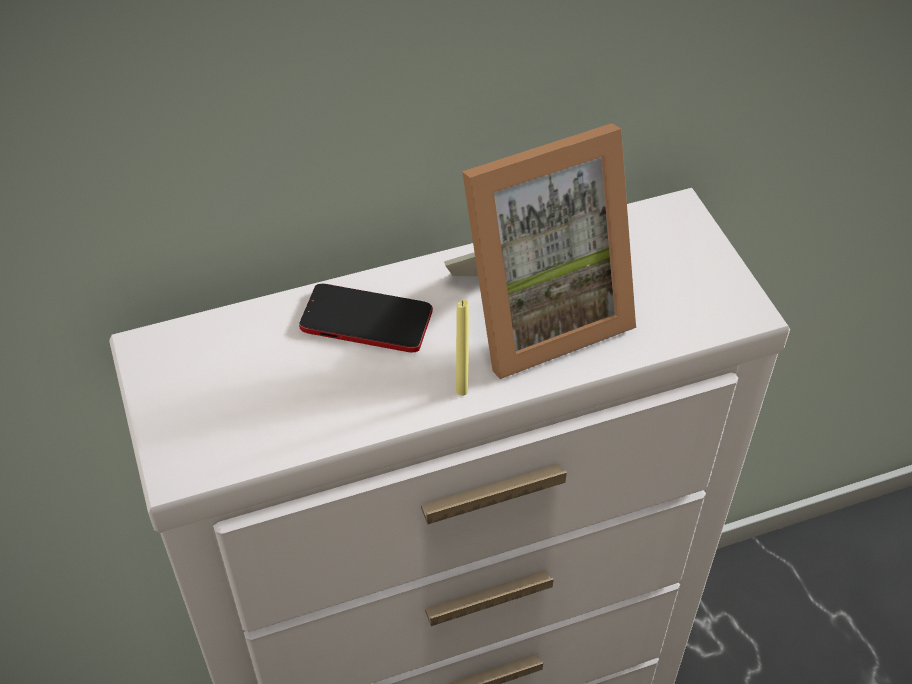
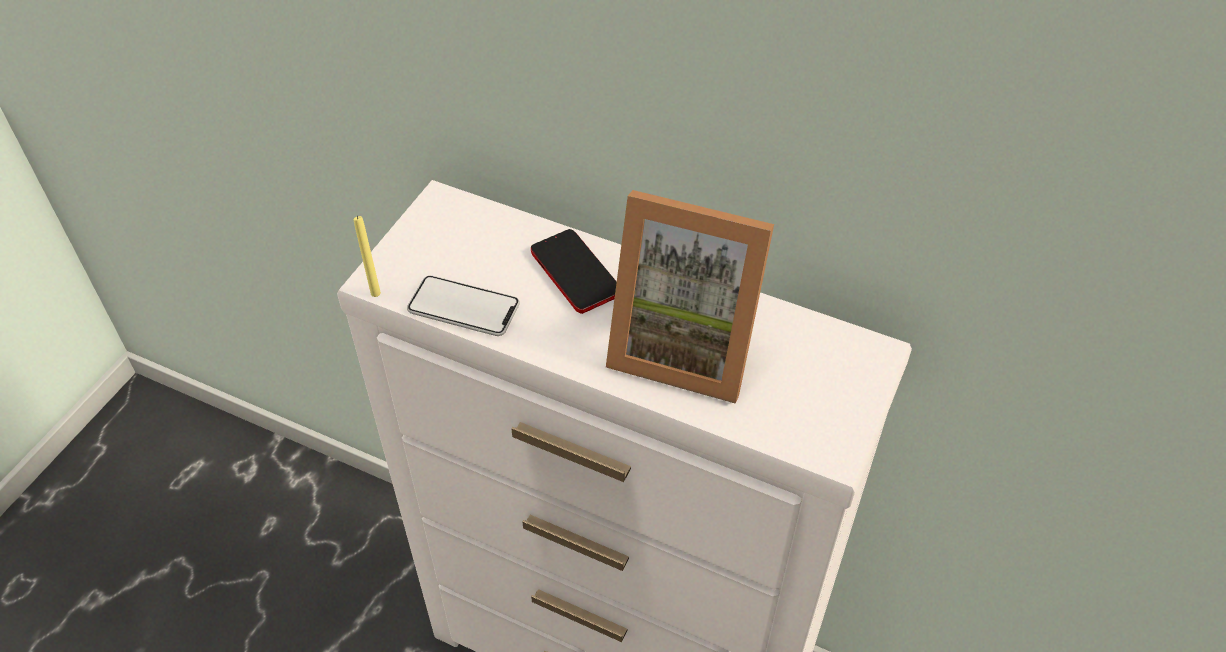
camera: 45 degrees right, 0 degrees up
(303, 427) = (463, 307): none -> phone
(462, 391) = (576, 357): yellow candle -> yellow candle (375, 293)

